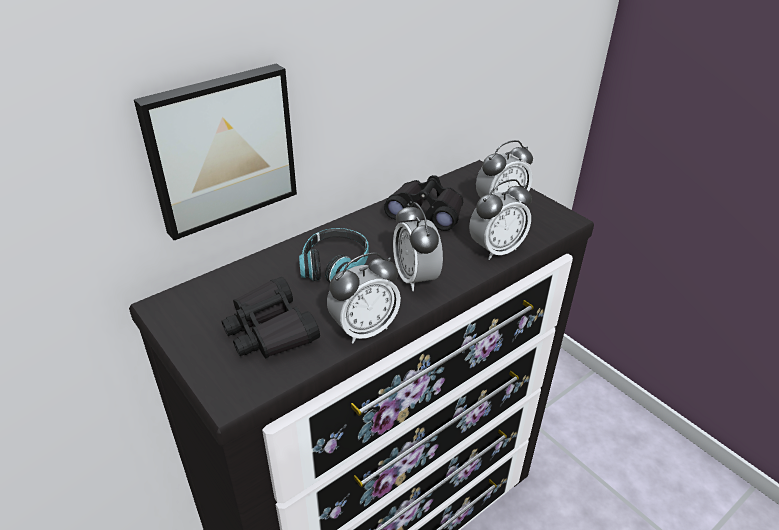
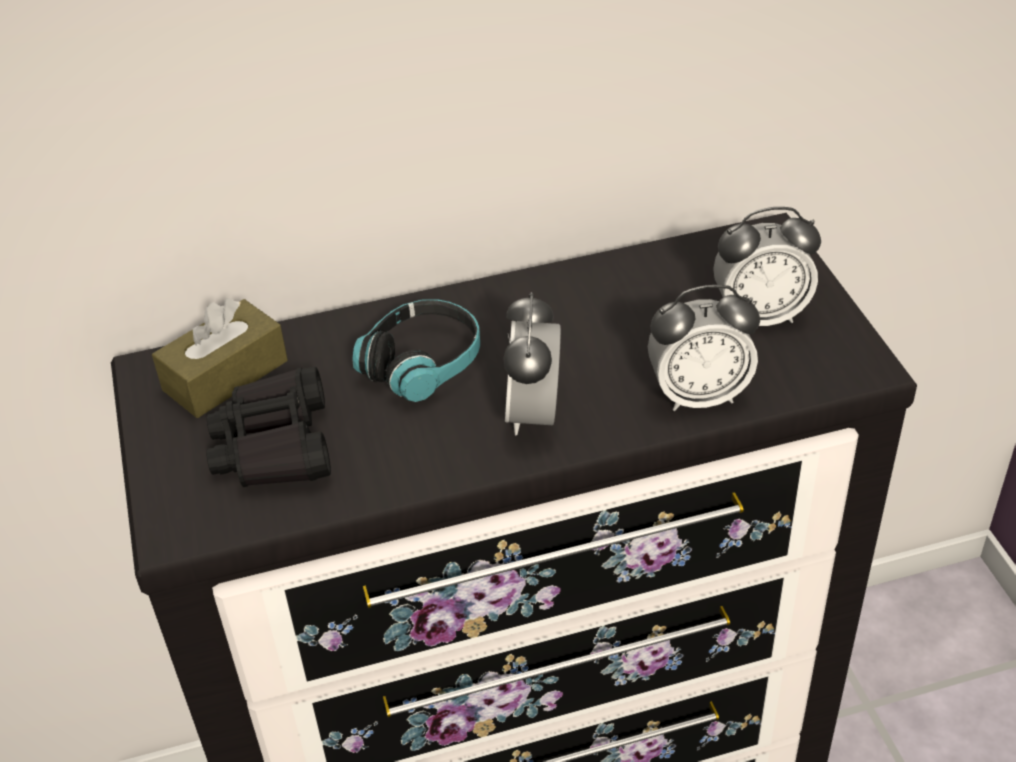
camera: 25 degrees right, 5 degrees up
(215, 298) = (225, 375): none -> brown tissue box
(220, 149) = (267, 151): picture -> none
(364, 329) = (406, 479): alarm clock -> none
(426, 212) = (624, 299): black binoculars -> none

